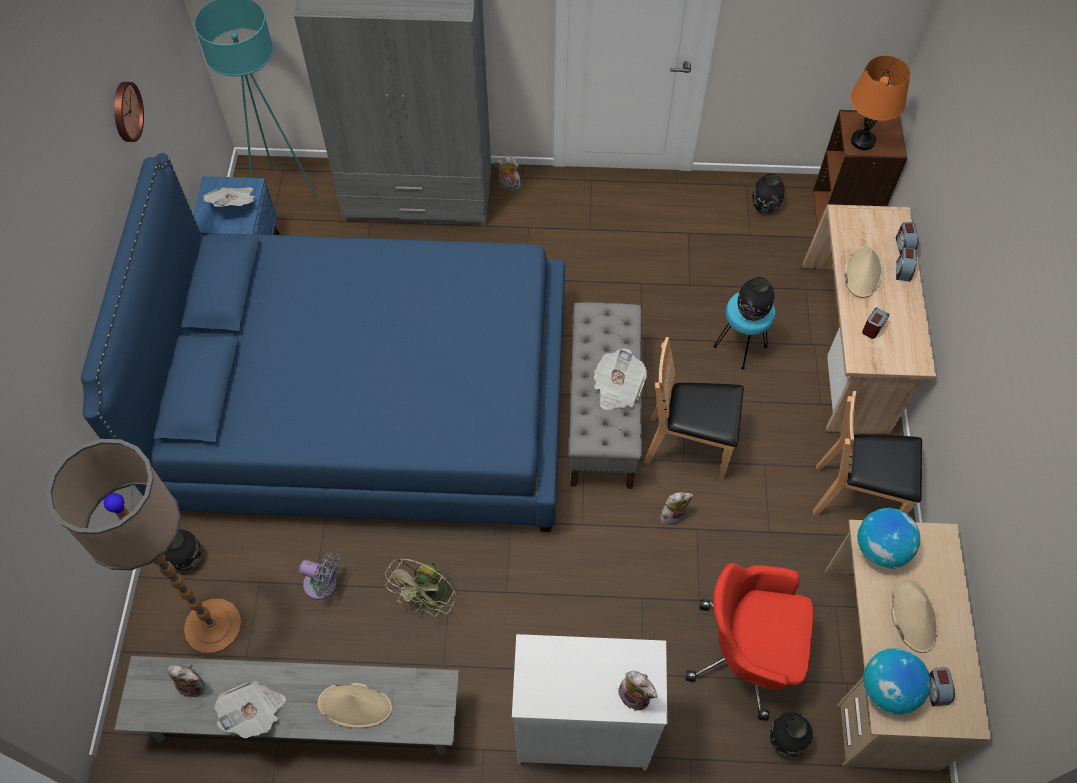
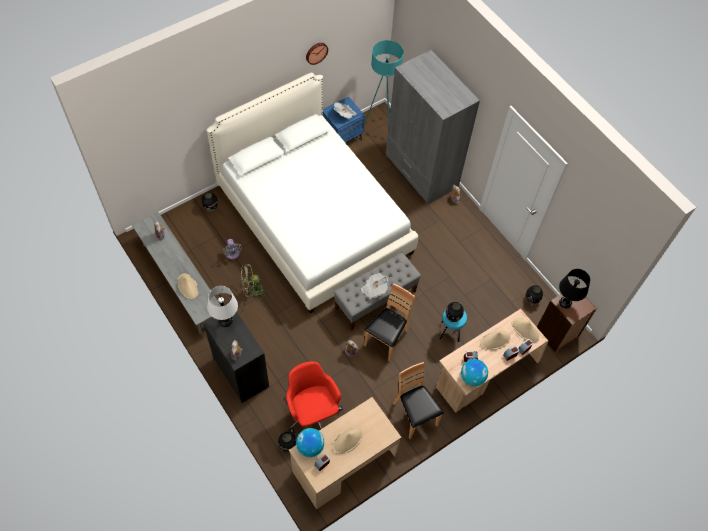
camera: 50 degrees right, 0 degrees up
(213, 626) = (193, 232): floor lamp -> none
(255, 712) = (165, 259): newspaper -> none
(370, 404) = (314, 220): blue bed -> white bed
(541, 668) = (225, 320): none -> white table lamp
(582, 729) = (241, 372): white dresser -> black dresser
(688, 445) = (386, 339): brown chair -> brown chair turned 60 degrees clockwise
(862, 141) = (565, 302): orange table lamp -> black table lamp
(872, 222) = (525, 330): none -> beige hat
(881, 548) = (368, 414): globe -> globe (472, 377)

